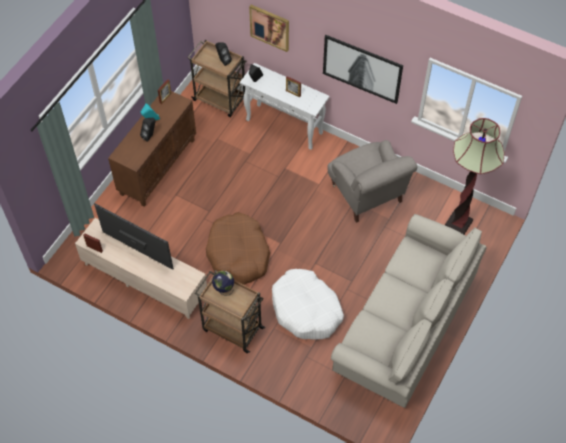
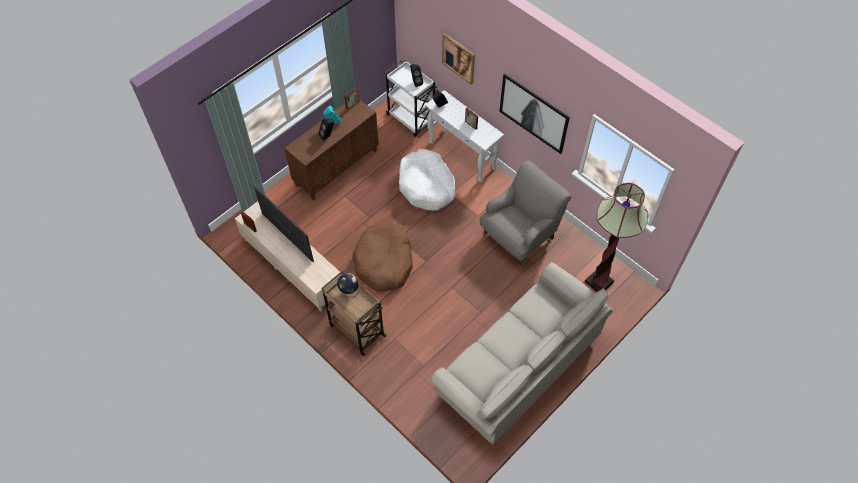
camera: 15 degrees right, 0 degrees up
(220, 100) = (411, 119): brown cart -> white cart
(306, 309) = (430, 328): white dog bed -> white dog bed (426, 186)
(367, 194) = (520, 235): grey armchair -> grey armchair turned 120 degrees counterclockwise

